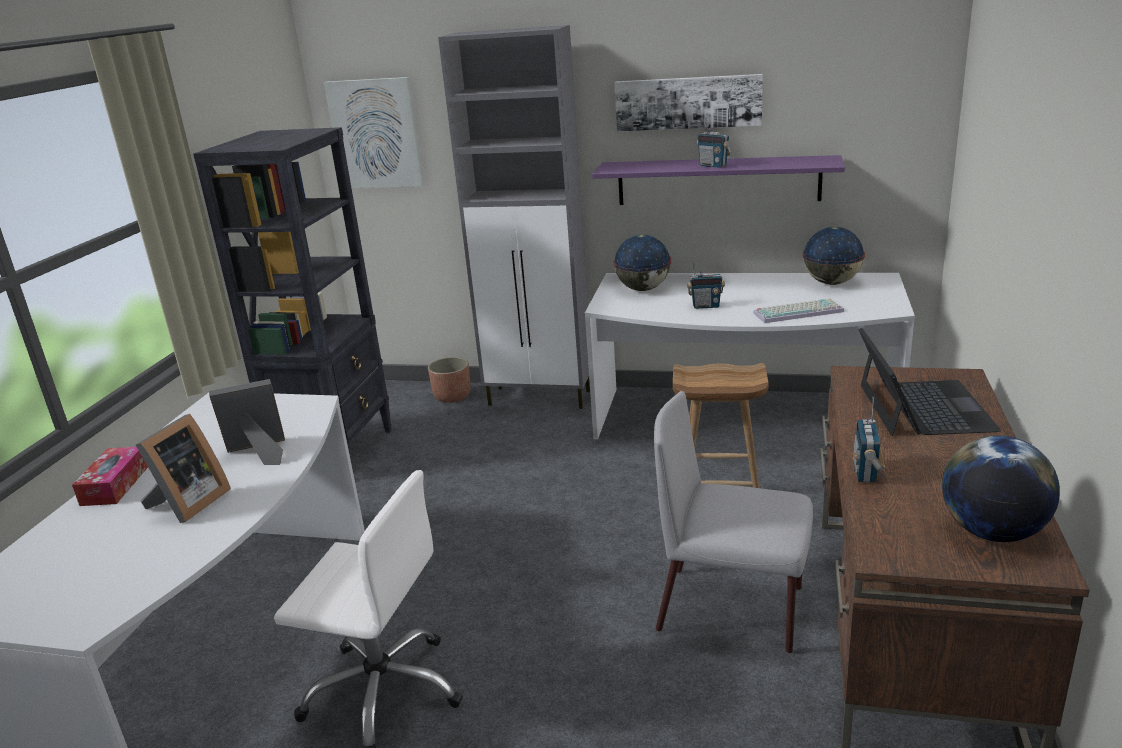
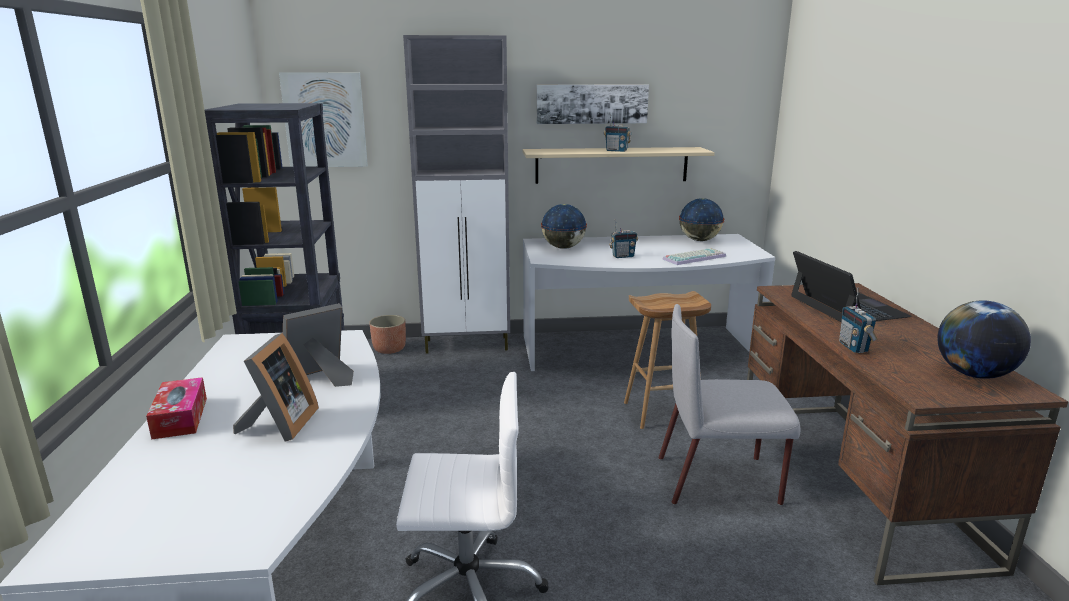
camera: 20 degrees left, 5 degrees down
(717, 181) = (611, 165): purple shelf -> beige shelf

